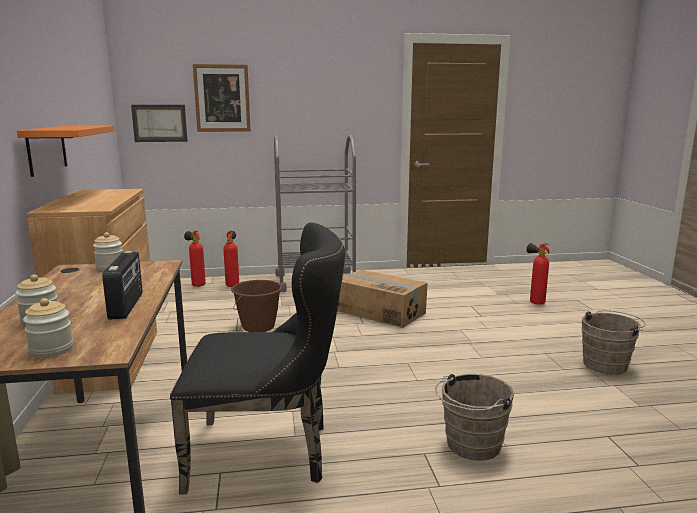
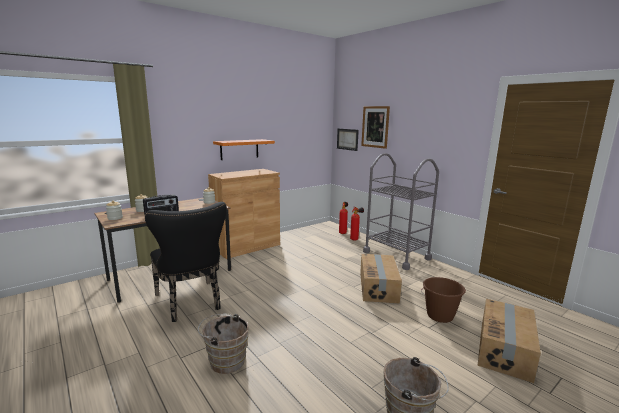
camera: 60 degrees right, 0 degrees up
(258, 327) = (311, 262): brown bucket -> brown bucket (440, 316)
(534, 302) = (505, 350): fire extinguisher -> cardboard box

